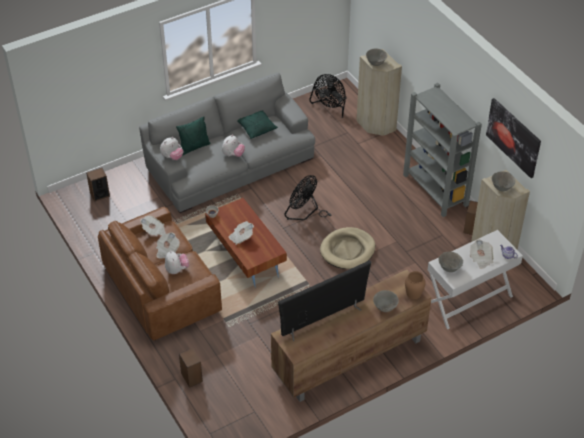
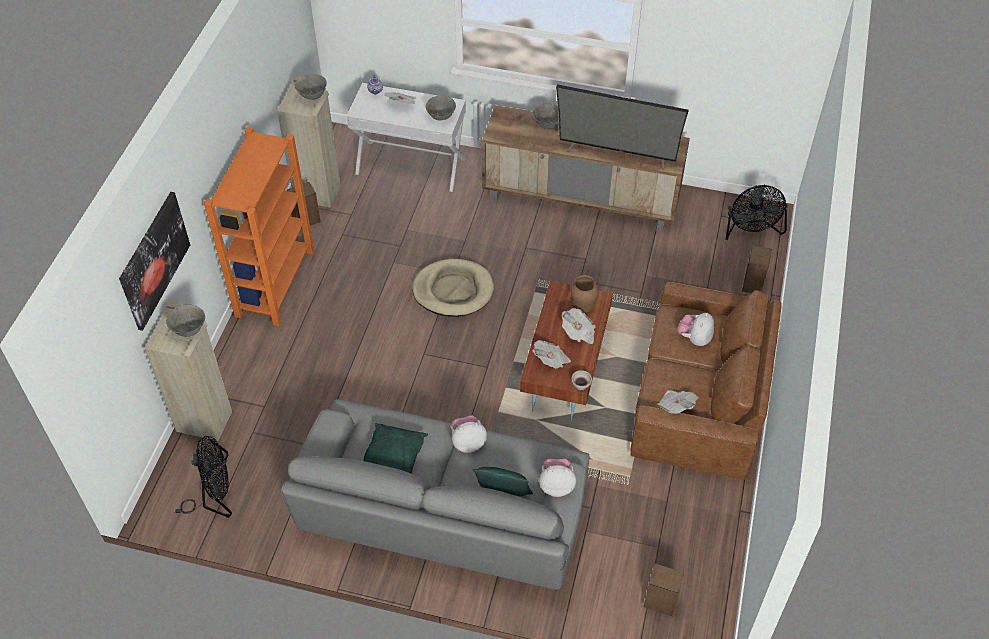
camera: 135 degrees left, 5 degrees up
(167, 251) = (684, 371): newspaper -> newspaper (551, 360)
(307, 210) = (435, 367): black fan -> black fan (748, 228)
(413, 293) = (505, 118): brown vase -> brown vase (583, 305)
(435, 190) = (275, 282): grey bookcase -> orange bookcase
(513, 137) = (263, 67): picture -> picture (154, 260)

